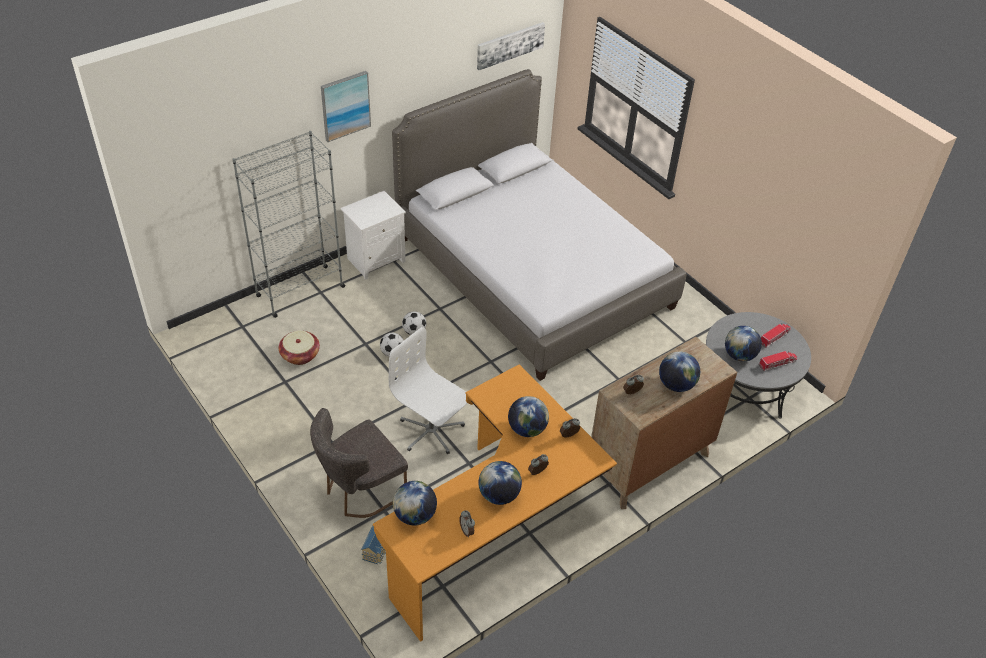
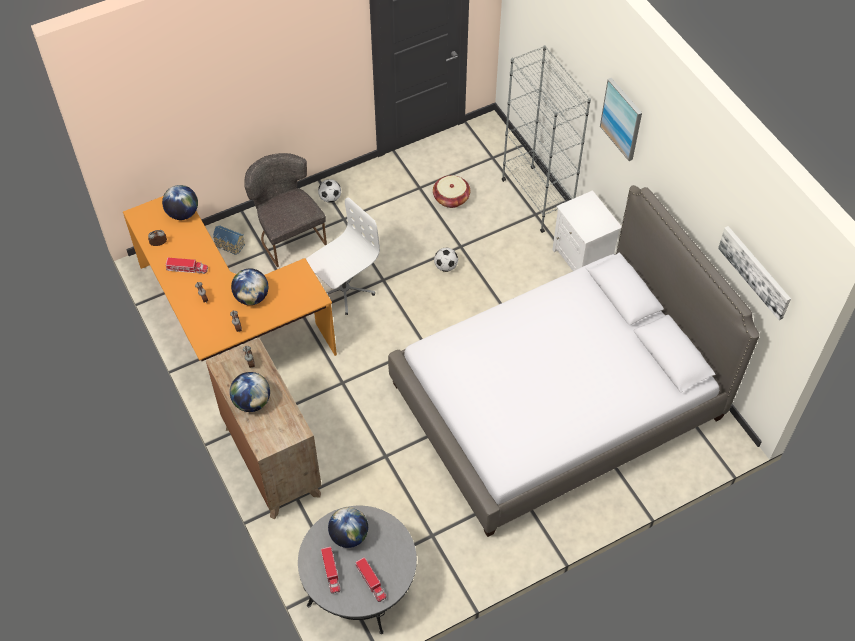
camera: 100 degrees right, 10 degrees up
(414, 331) = (473, 285): football -> football (330, 198)
(499, 495) = (187, 269): globe -> toy truck

